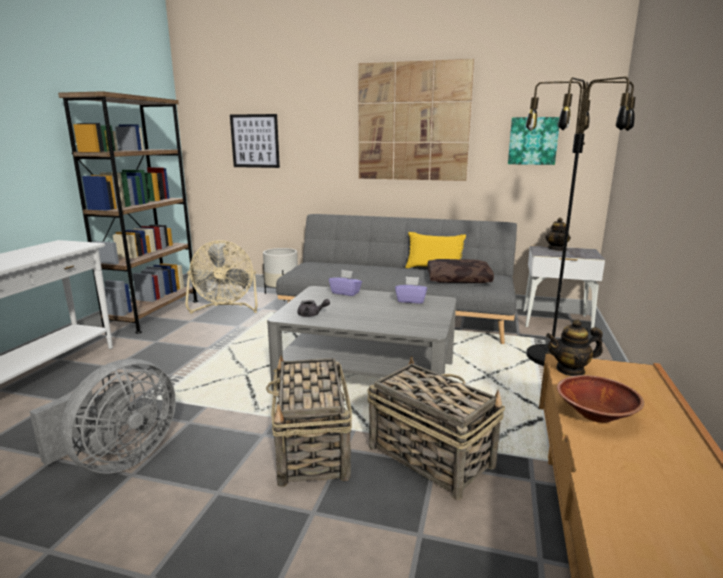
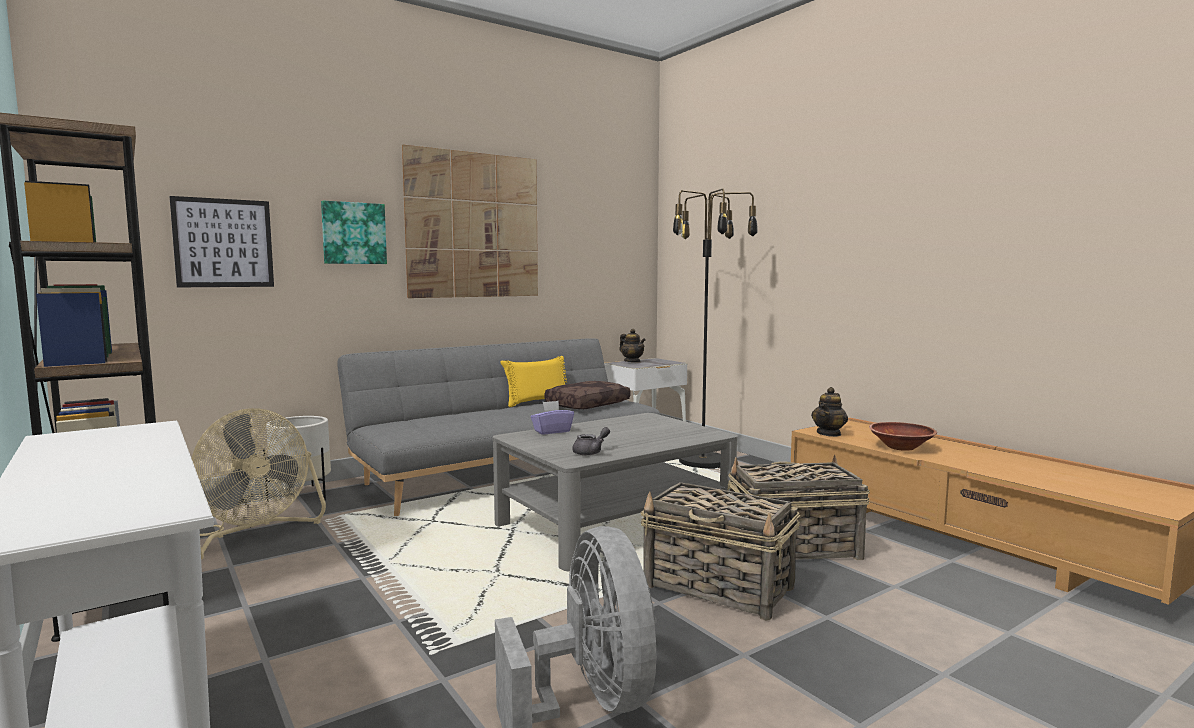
camera: 50 degrees left, 10 degrees down
(411, 300) = (627, 422): purple tissue box -> none
(533, 141) = (595, 251): picture -> picture (353, 233)

